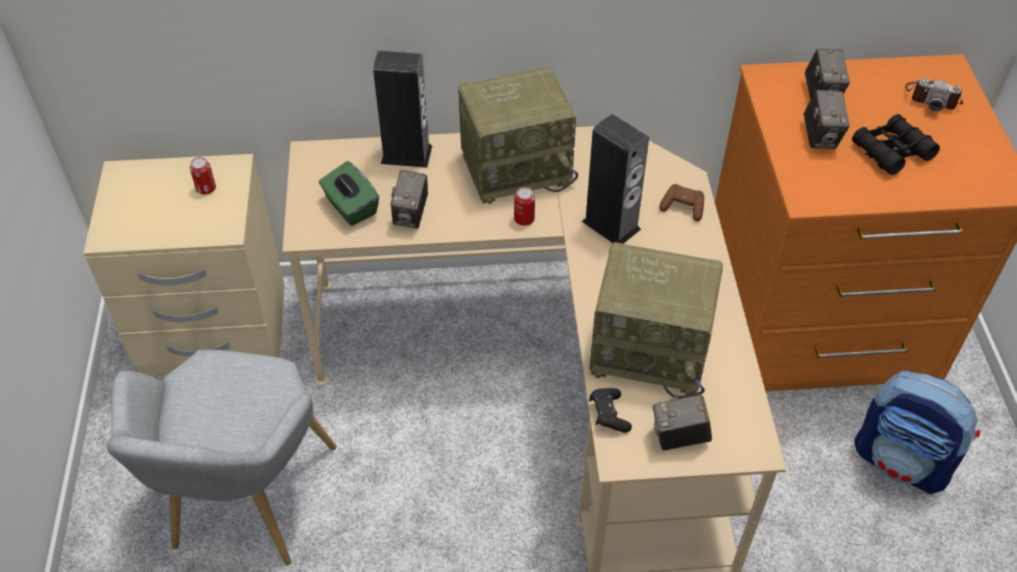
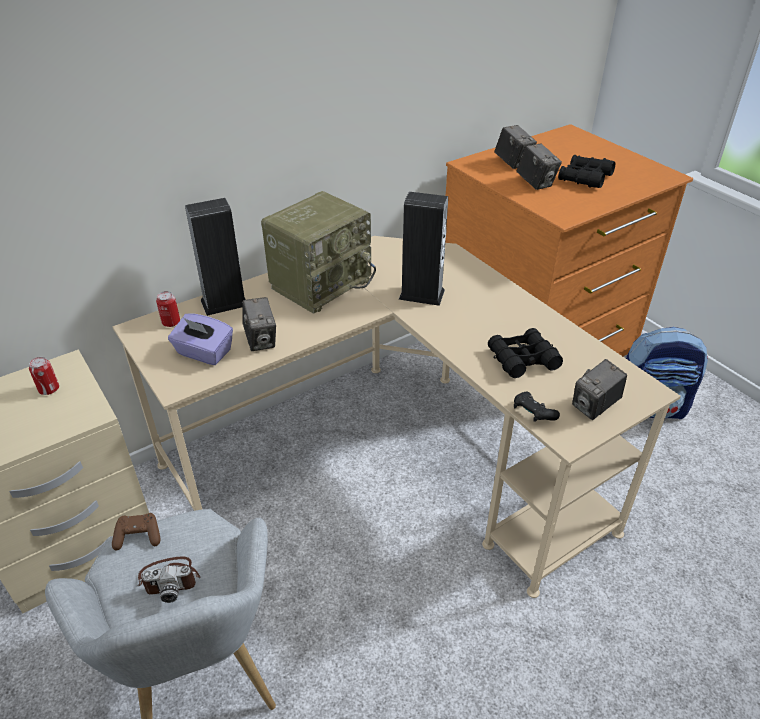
camera: 30 degrees left, 10 degrees down
(351, 207) = (204, 353): green tissue box -> purple tissue box
(524, 219) = (354, 312): can -> can (171, 322)
(652, 350) = (522, 359): radio -> black binoculars
(682, 208) = (461, 268): brown game controller -> brown game controller (138, 536)
(932, 98) = (577, 147): camera -> camera (170, 579)

